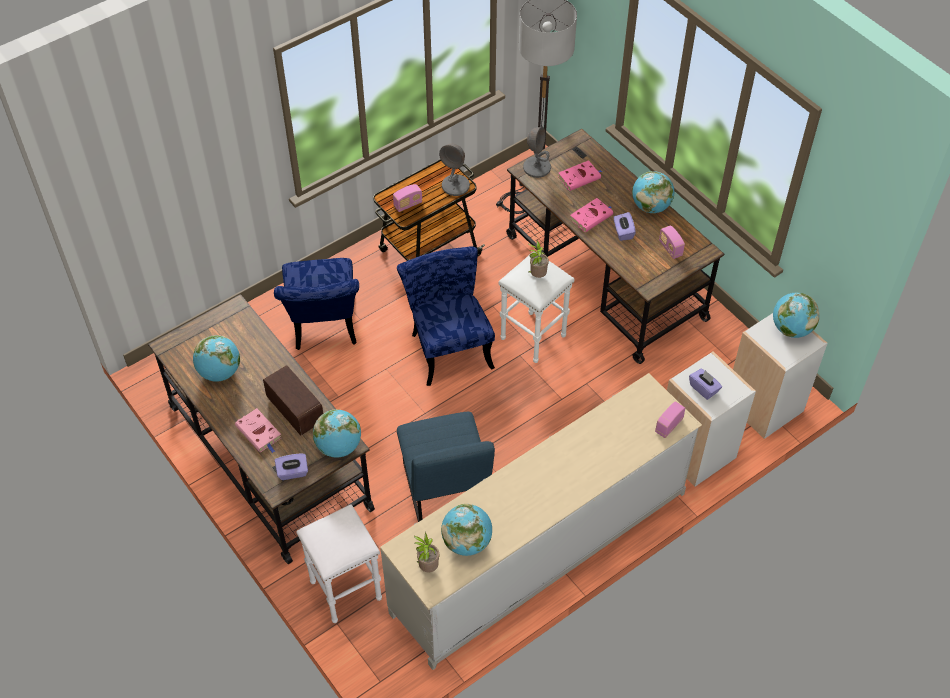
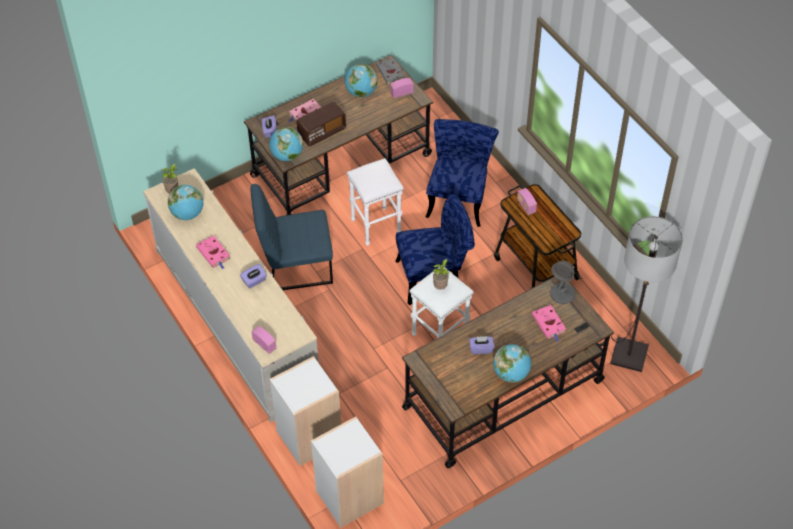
camera: 95 degrees right, 0 degrees up
(186, 341) = (391, 73): none -> grey book
(324, 328) = (459, 197): blue chair -> blue chair turned 105 degrees clockwise
(347, 590) = (225, 208): white stool -> white stool (375, 227)
(455, 185) = (546, 239): grey table lamp -> none
(592, 216) = (501, 328): pink book -> pink book (214, 254)
(670, 248) = (460, 381): radio -> radio (401, 93)
(704, 389) = (301, 378): purple tissue box -> purple tissue box (254, 281)
(791, 329) = (355, 453): globe -> none

